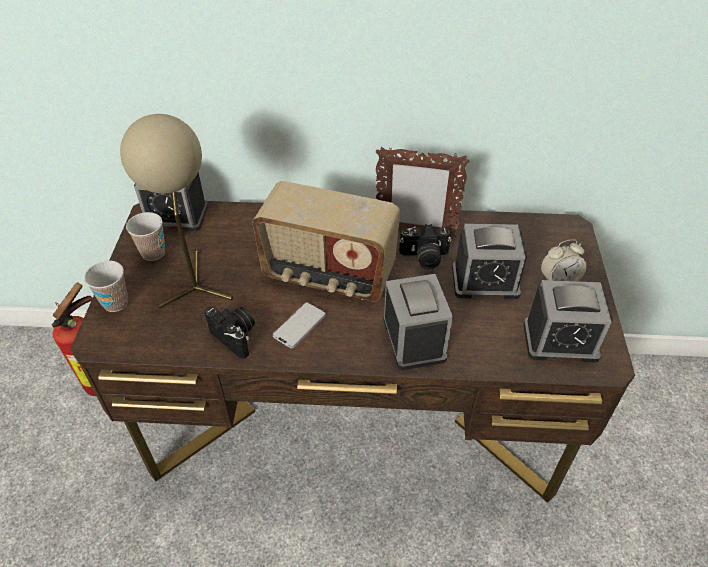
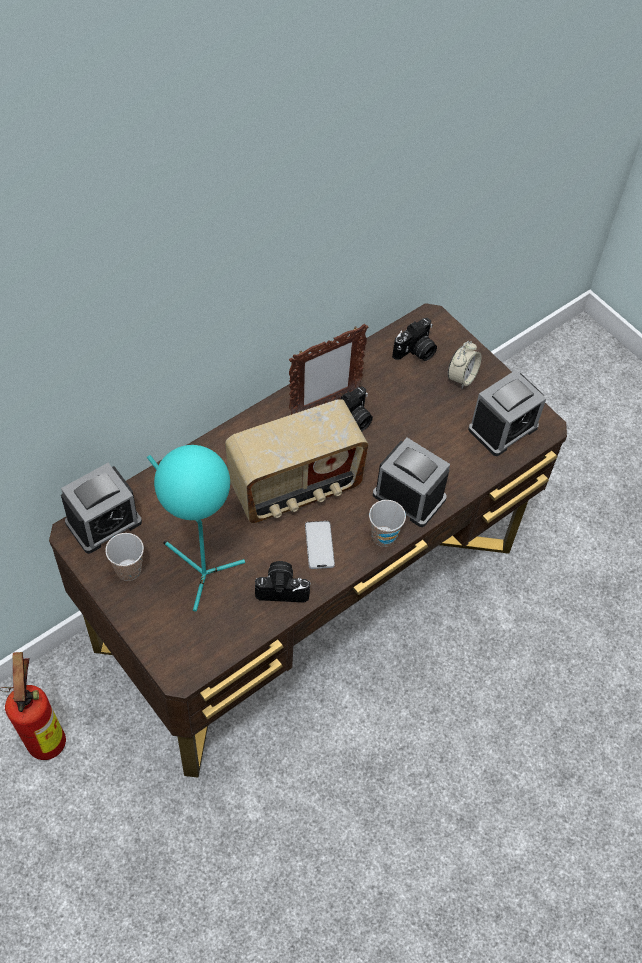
camera: 45 degrees left, 10 degrees up
(115, 303) = (153, 633): cup -> cup (383, 536)
(195, 283) = (198, 570): beige table lamp -> turquoise table lamp
(485, 281) = (413, 413): alarm clock -> none
(533, 241) = (415, 351): none -> camera

